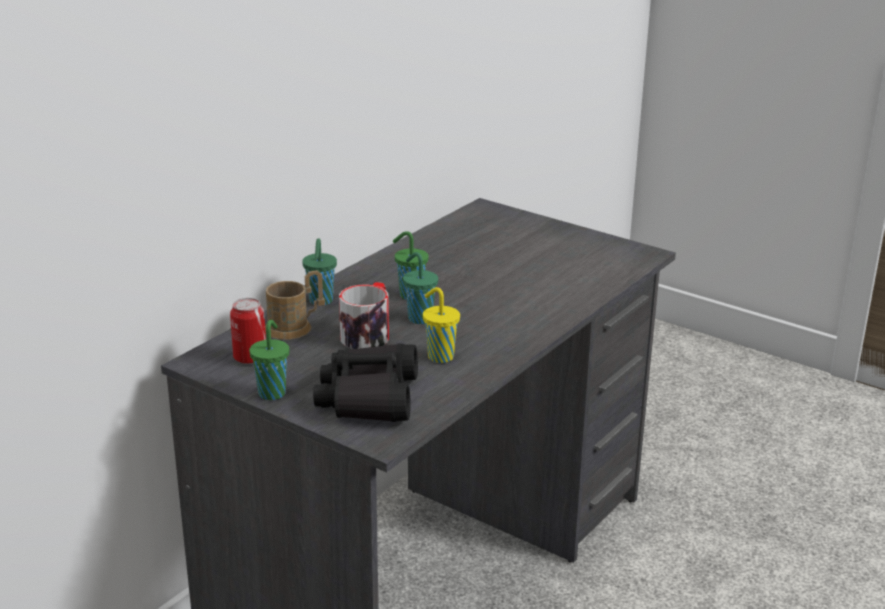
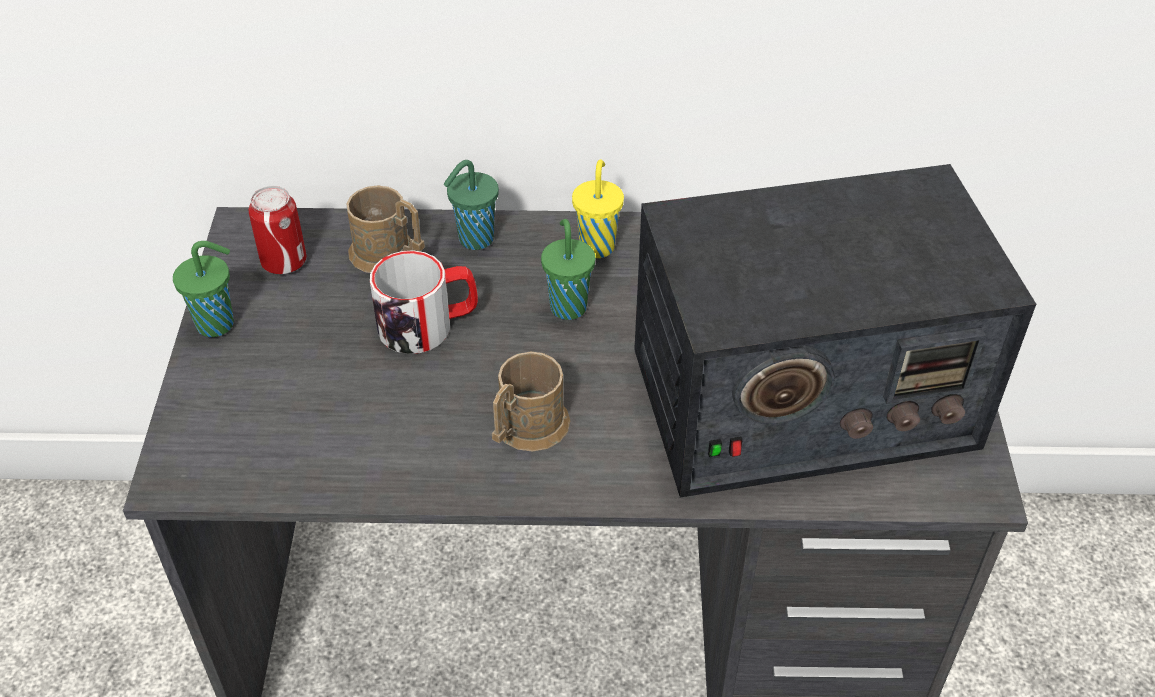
camera: 55 degrees right, 20 degrees up
(369, 397) = (267, 411): black binoculars -> none
(419, 318) = (511, 348): green cup -> none
(439, 356) = (424, 420): yellow cup -> yellow cup (597, 245)
(481, 333) = (525, 429): none -> brown mug
(549, 267) = (800, 398): none -> radio

